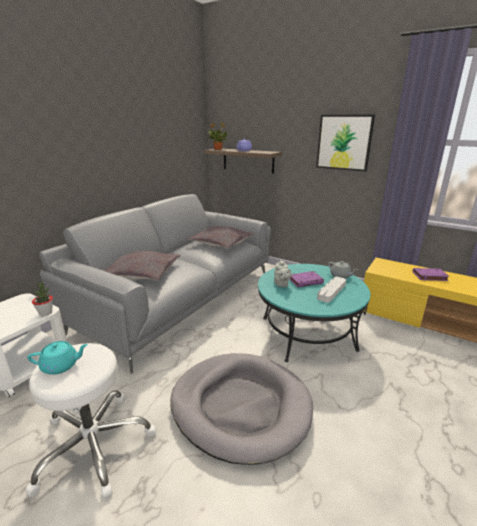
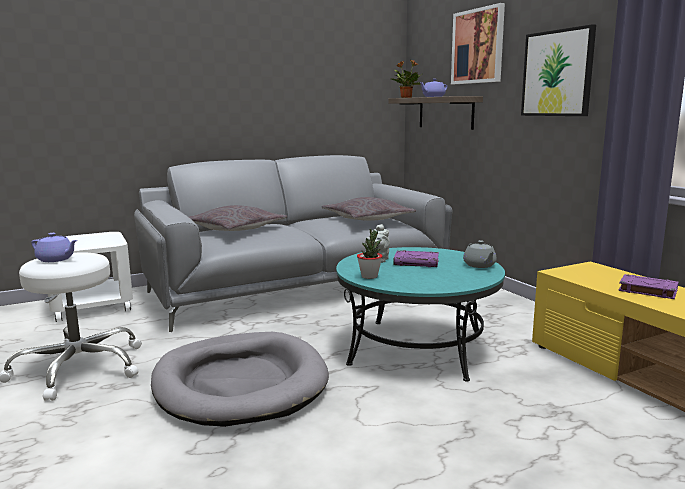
camera: 30 degrees right, 10 degrees down
(46, 313) = (112, 244): potted plant -> potted plant (369, 276)
(61, 366) = (56, 259): turquoise teapot -> purple teapot
(276, 117) = (478, 46): none -> picture
(331, 291) = (434, 275): grey tray -> none

